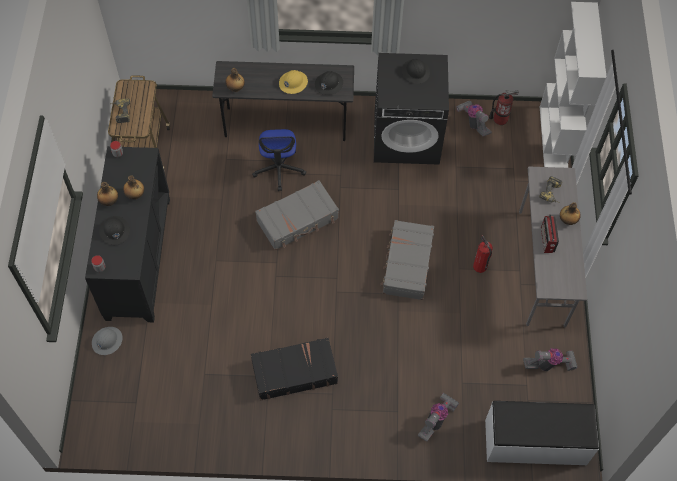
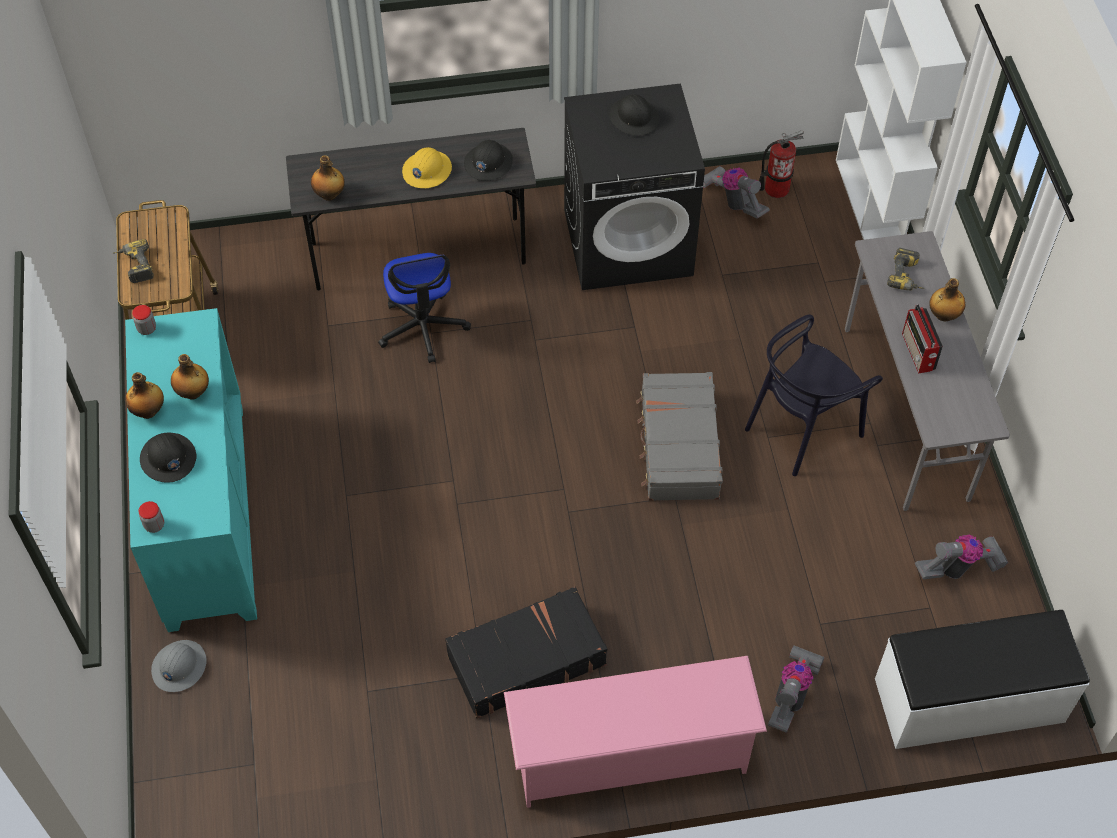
camera: 10 degrees left, 5 degrees down
(137, 257) = (205, 515): black cabinet -> turquoise cabinet
(298, 220) = (474, 405): grey suitcase -> none
(339, 437) = (630, 756): none -> pink shoe rack
(480, 267) = (802, 428): fire extinguisher -> black chair

